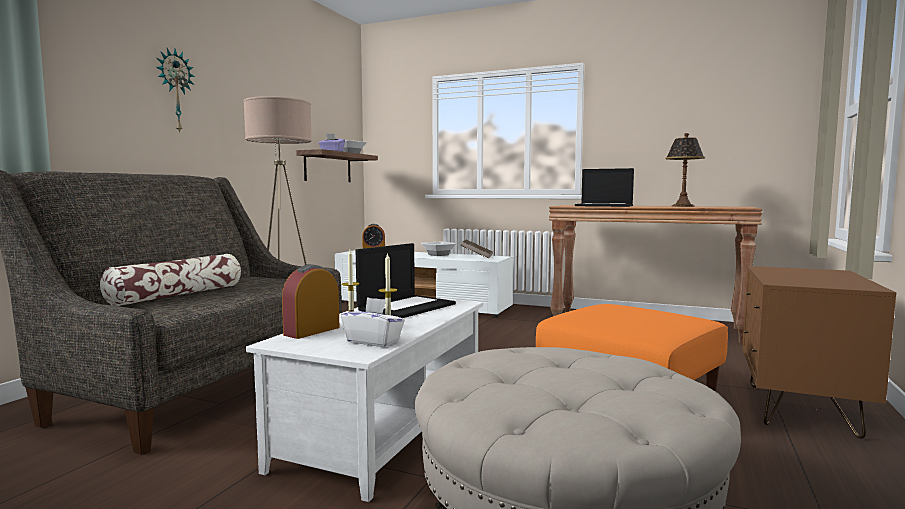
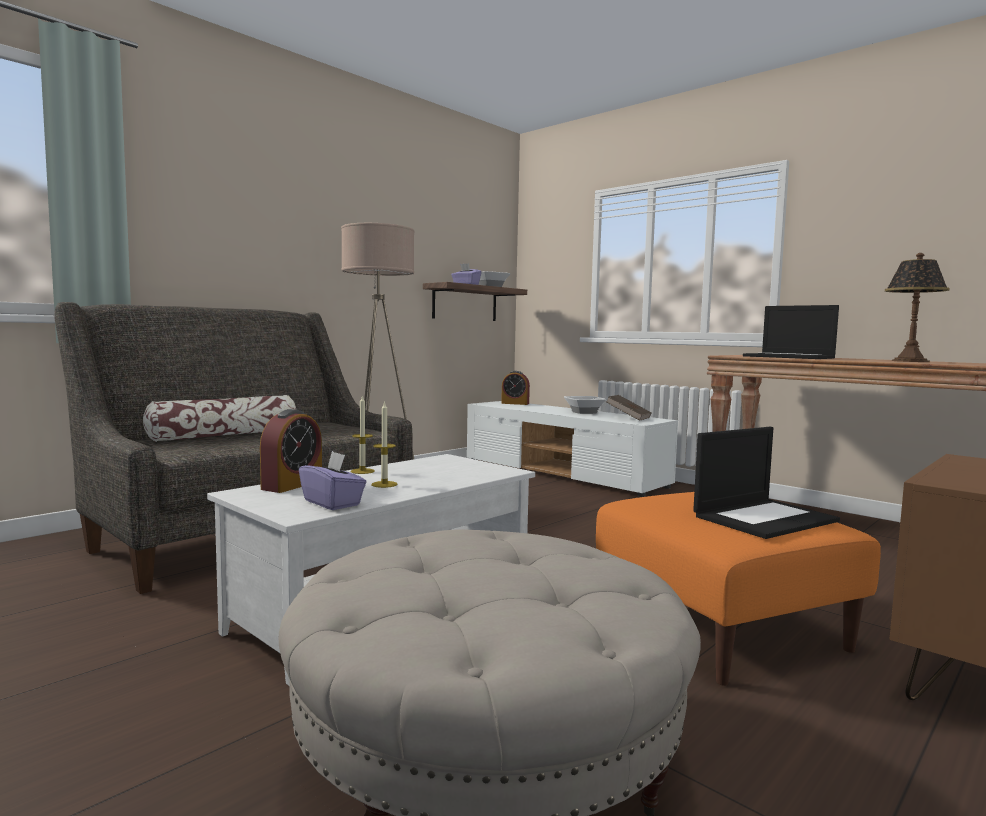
camera: 20 degrees right, 0 degrees up
(174, 91) = (274, 220): wall clock -> none
(312, 331) = (292, 485): alarm clock -> alarm clock turned 150 degrees clockwise
(373, 341) = (332, 503): white tissue box -> purple tissue box
(407, 306) = (436, 469): laptop -> laptop (764, 518)

